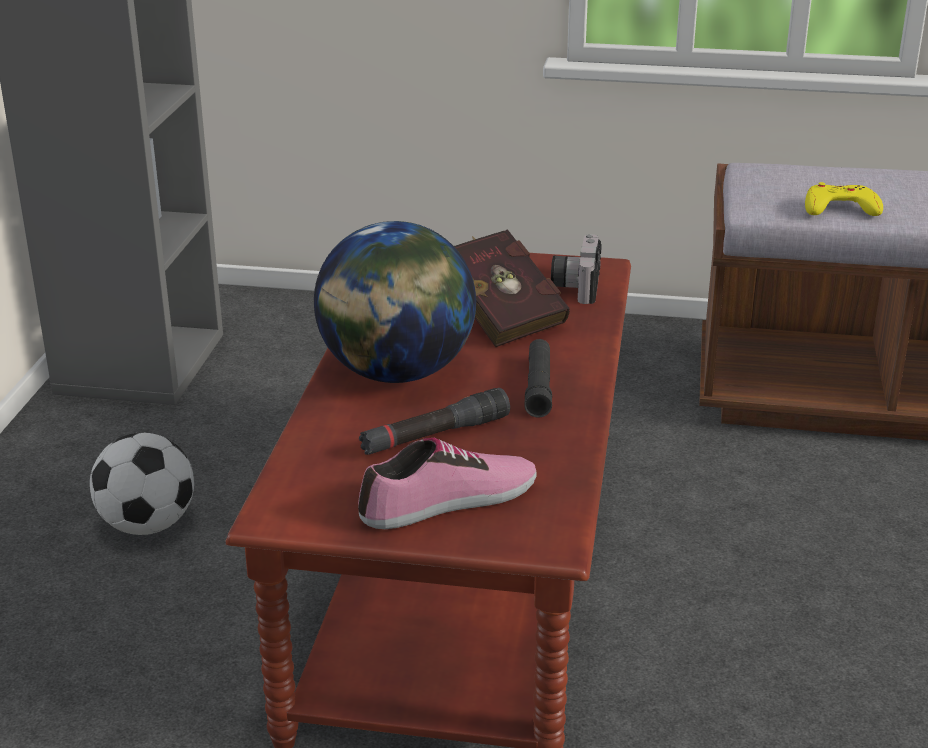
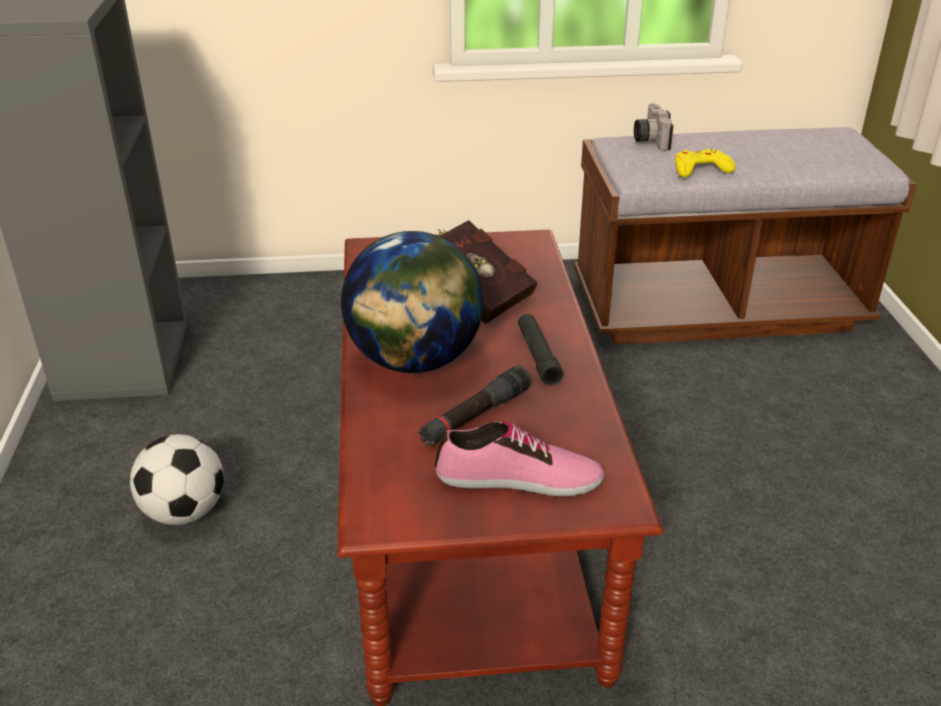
camera: 15 degrees left, 5 degrees up
(449, 502) = (518, 479): shoe -> shoe turned 45 degrees clockwise
(575, 285) = (521, 258): camera -> camera (648, 140)

